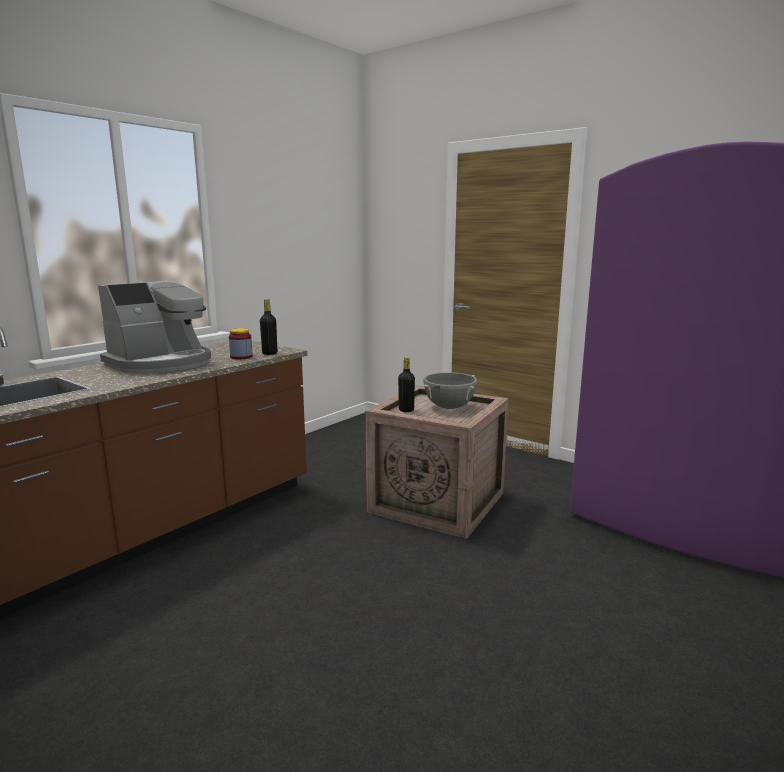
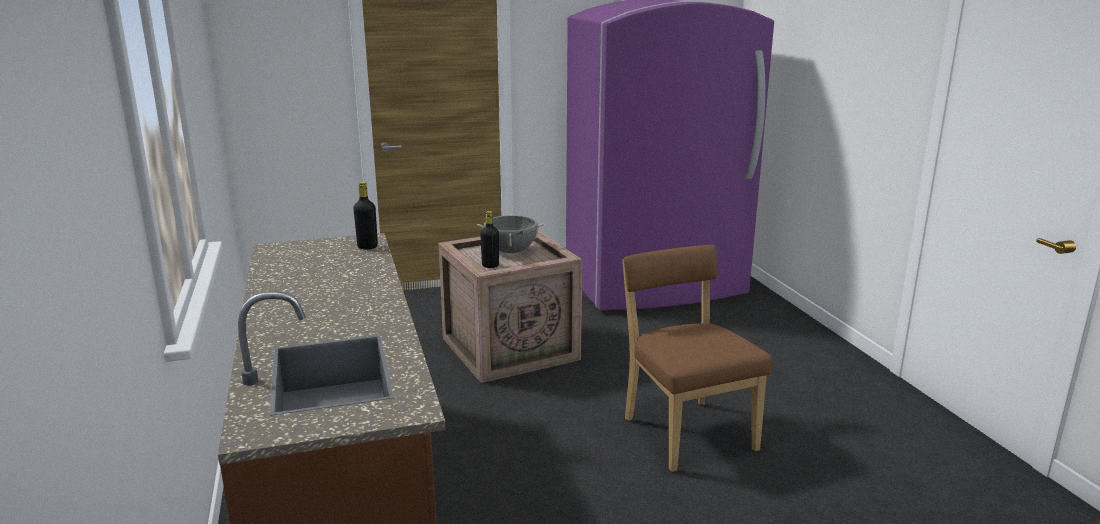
camera: 55 degrees left, 5 degrees up
(161, 363) = (315, 293): coffee machine -> none
(241, 357) = (359, 259): jar -> none
(405, 649) = (685, 431): none -> brown chair

